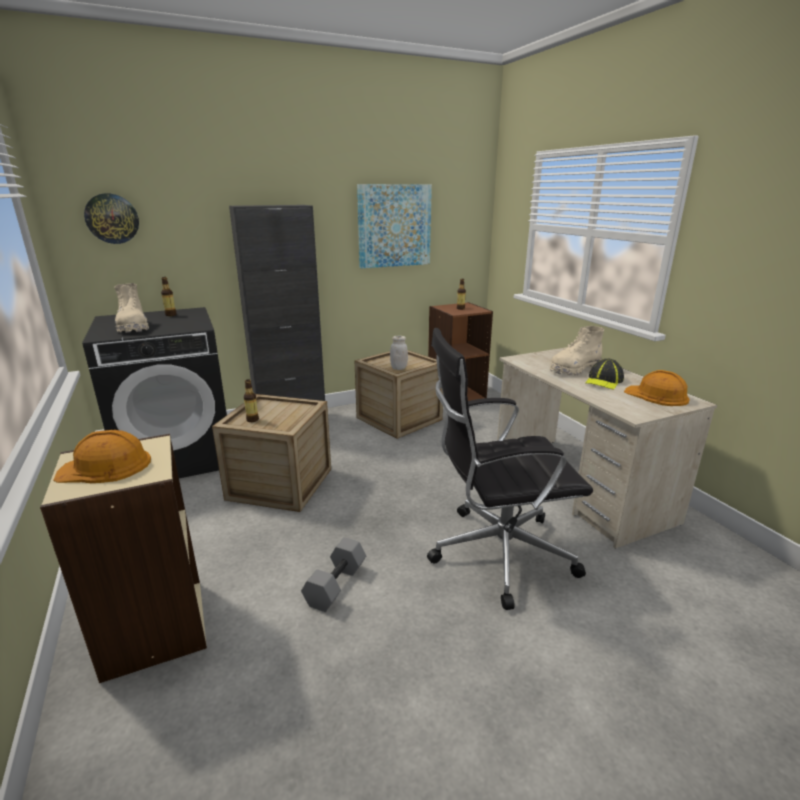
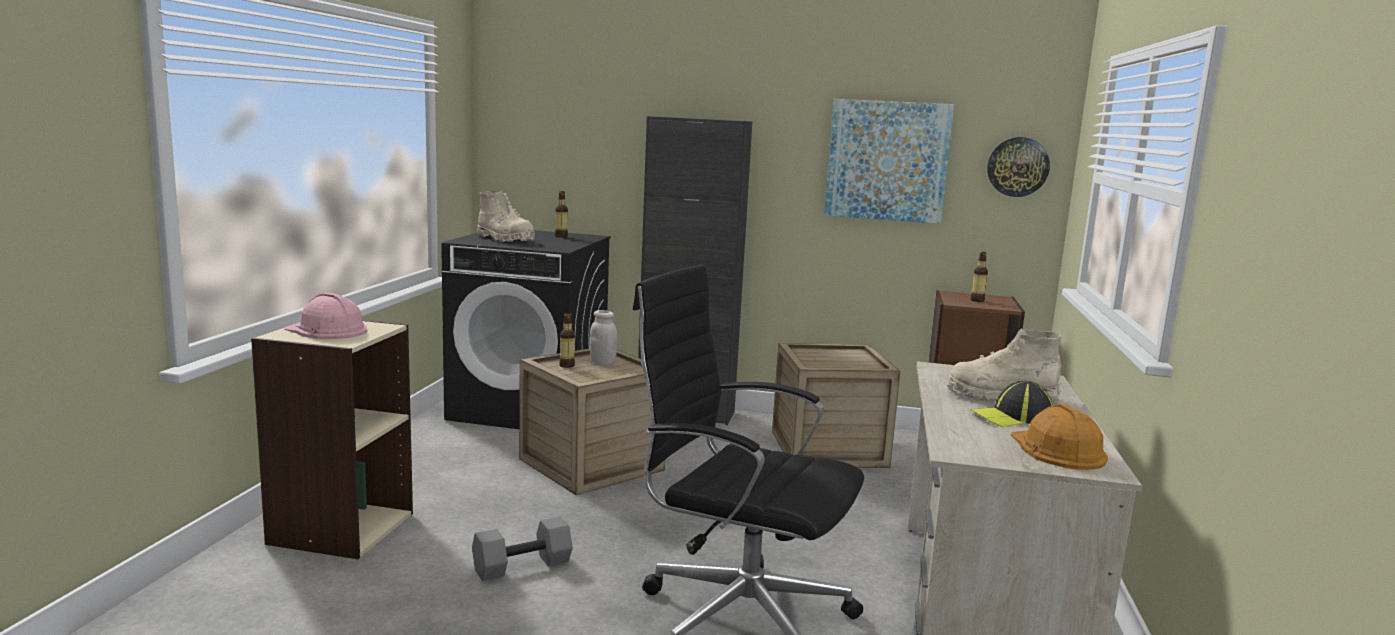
camera: 35 degrees right, 10 degrees down
(105, 467) = (327, 330): orange hard hat -> pink hard hat
(112, 218) = (535, 123): wall clock -> wall clock (1017, 167)
(133, 327) = (505, 239): beige boot -> beige boot turned 60 degrees counterclockwise
(399, 368) = (823, 363): white jar -> white jar (602, 362)

